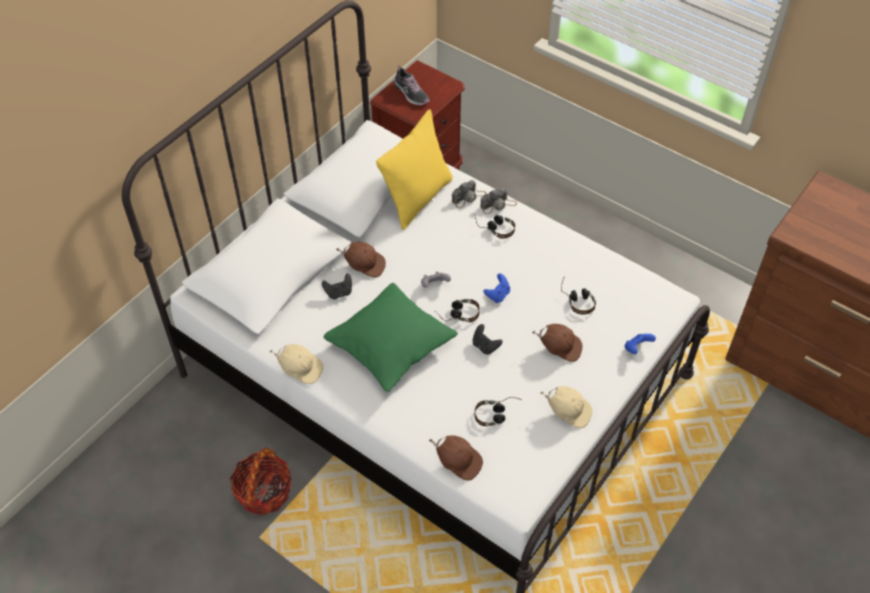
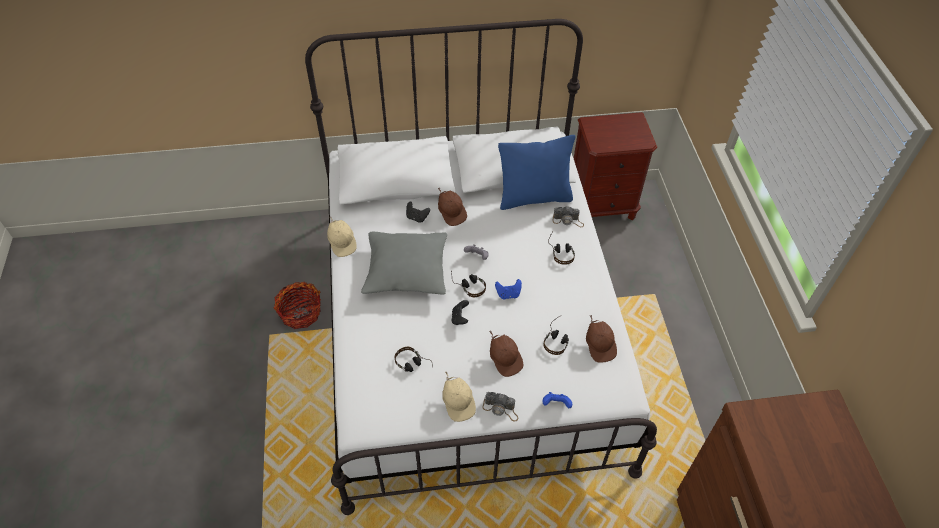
camera: 45 degrees right, 0 degrees up
(390, 345) = (406, 271): green pillow -> grey pillow
(411, 93) = (611, 130): shoe -> none
(417, 198) = (534, 197): yellow pillow -> blue pillow
(458, 462) = (356, 371): brown cap -> brown cap (599, 345)
(498, 205) = (581, 239): camera -> camera (501, 409)

